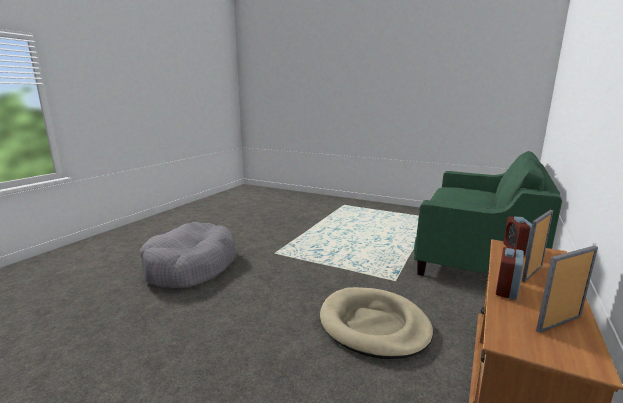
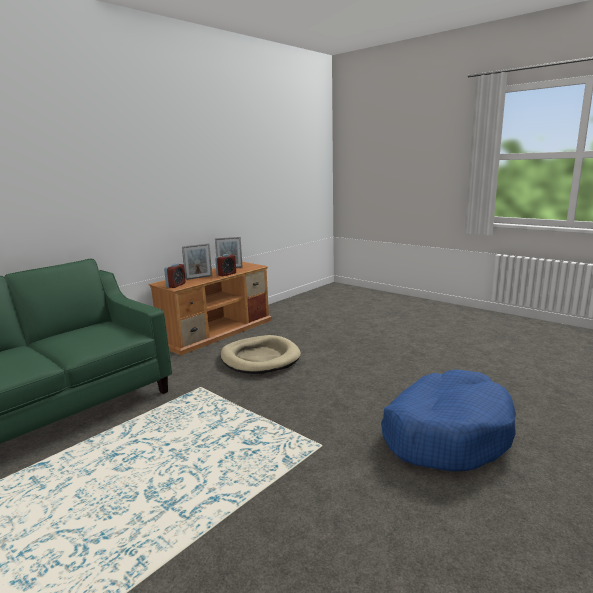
camera: 165 degrees left, 0 degrees up
(191, 266) = (446, 433): grey dog bed -> blue dog bed

